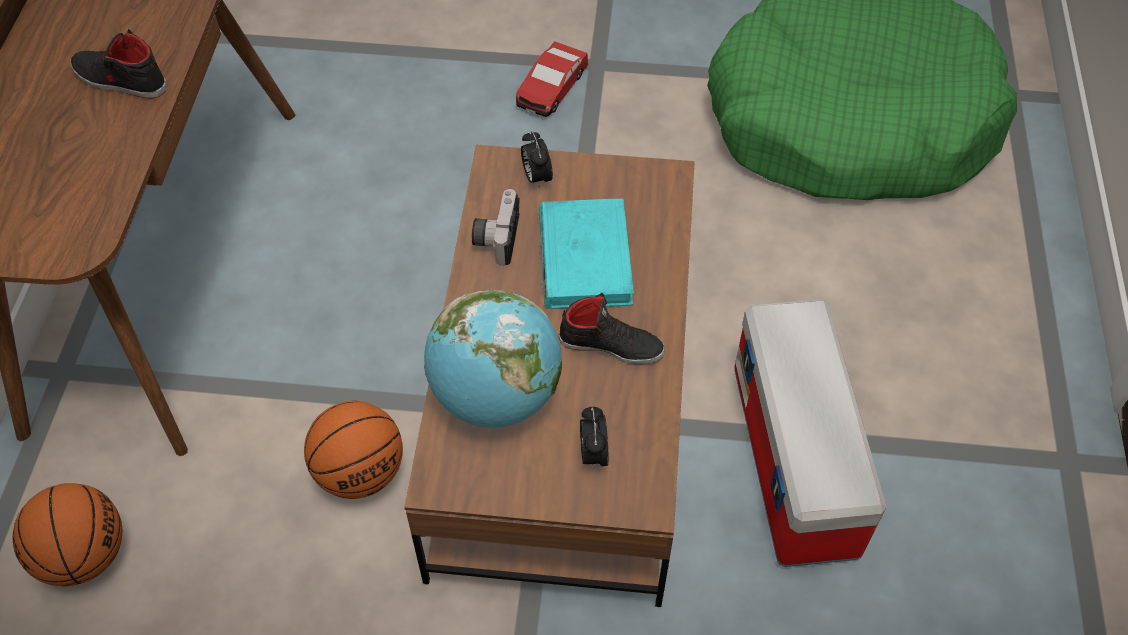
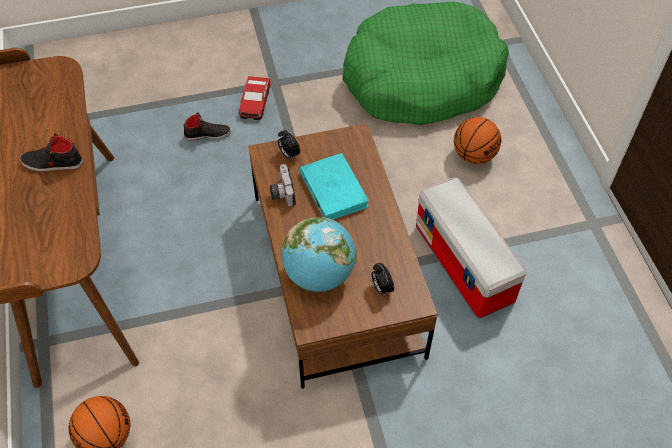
camera: 20 degrees left, 0 degrees up
(360, 472) = (241, 342): basketball -> basketball (474, 155)
(611, 344) = (366, 230): black shoe -> black shoe (207, 134)

